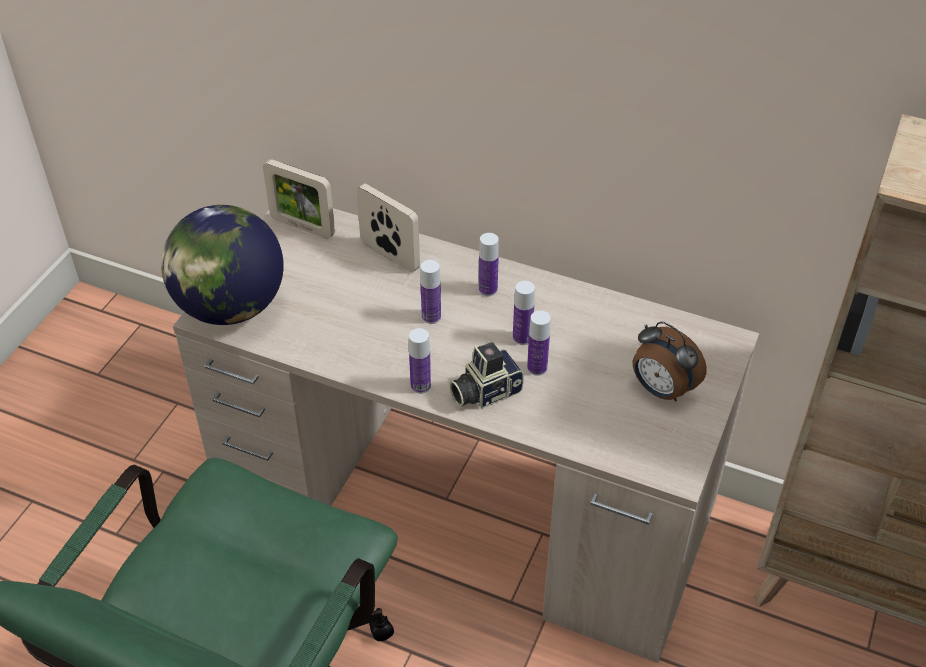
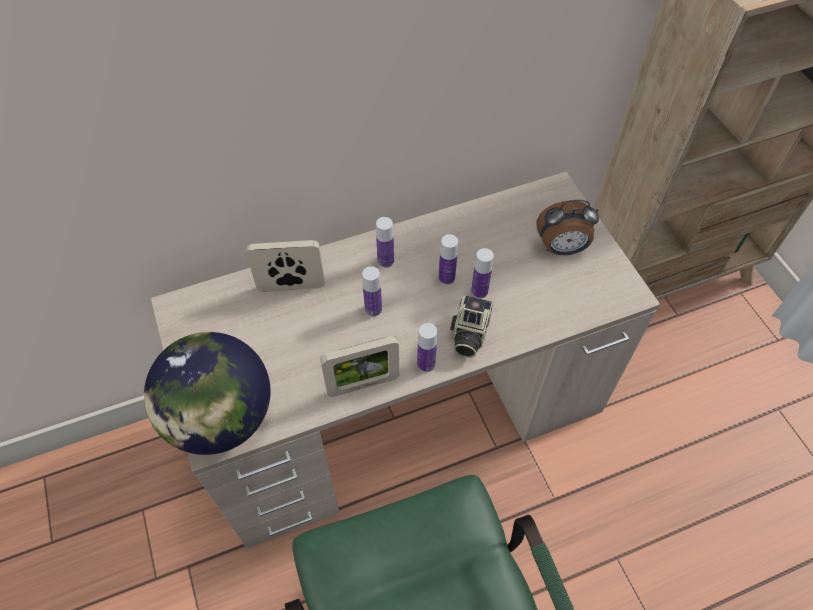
camera: 45 degrees left, 10 degrees up
(302, 227) = (200, 312): picture frame -> picture frame (363, 385)

